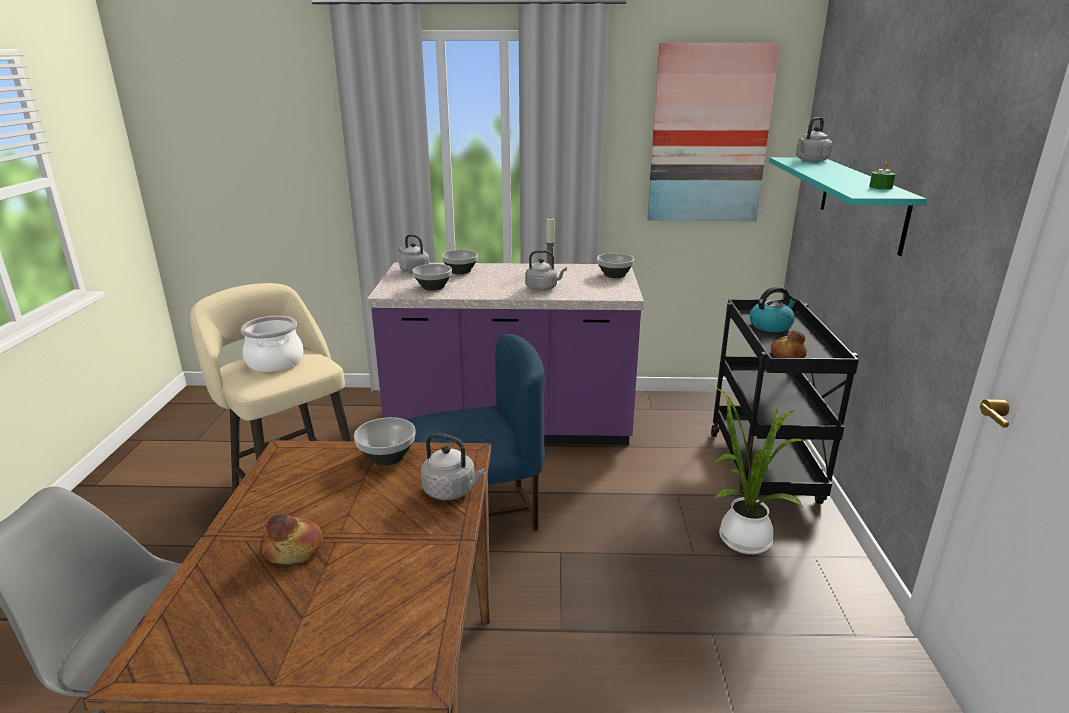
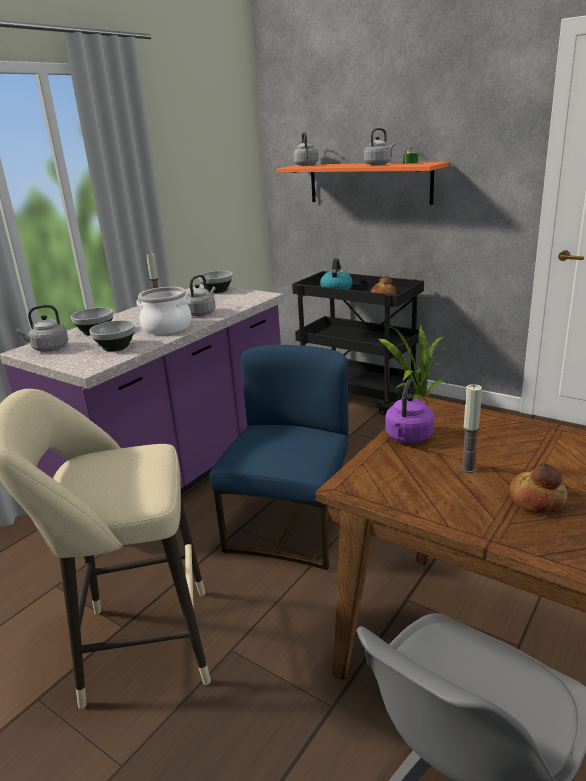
camera: 55 degrees left, 0 degrees up
(274, 362) = (108, 473): cooking pot -> cooking pot (167, 328)
(339, 500) = (468, 468): none -> candle
(386, 457) = (408, 438): bowl -> purple kettle
(452, 491) = (485, 420): grey kettle -> grey kettle (378, 164)
(709, 135) = (212, 161): picture -> none
(862, 202) = (369, 183): turquoise shelf -> orange shelf

